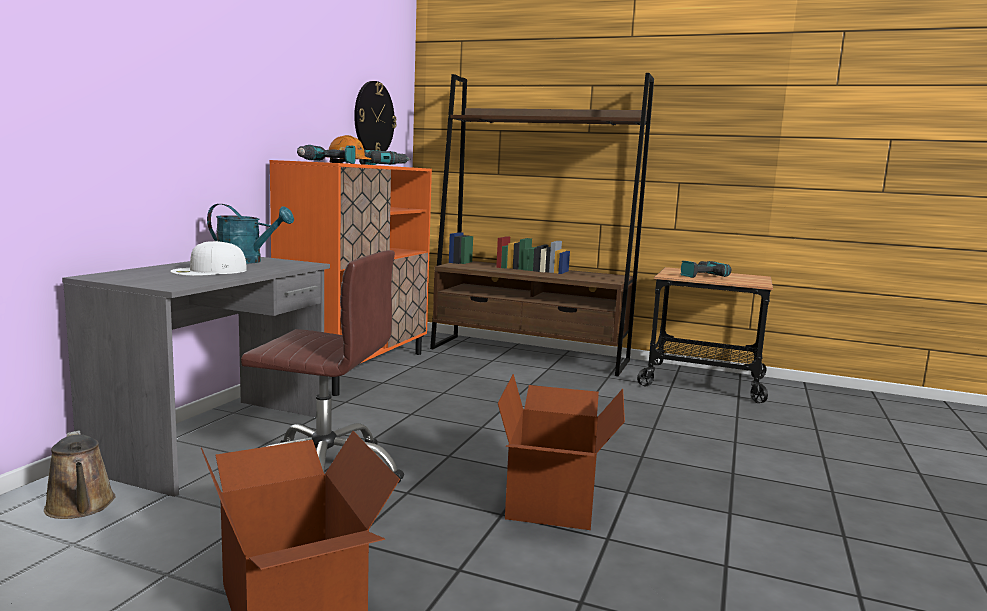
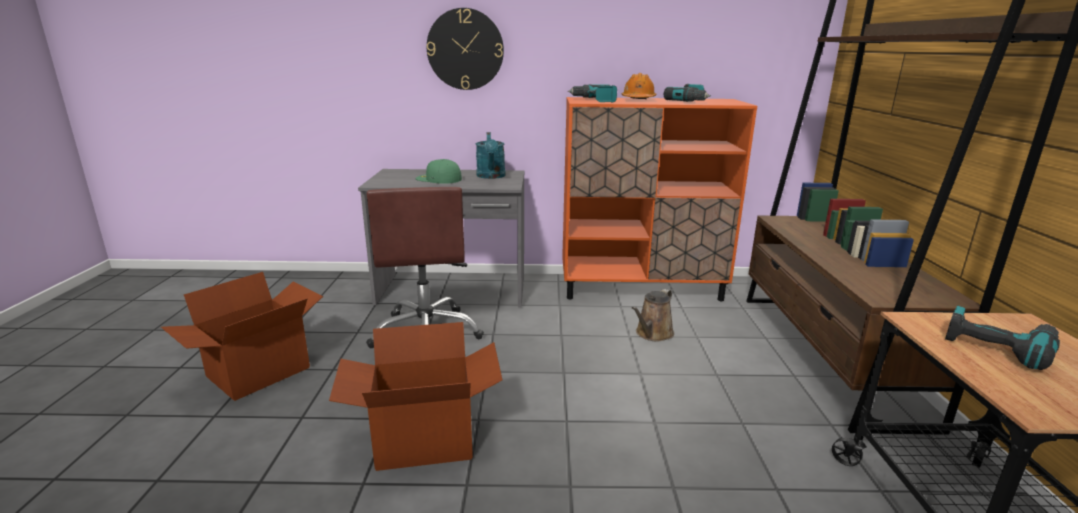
camera: 70 degrees right, 10 degrees up
(81, 507) = (353, 290): brown watering can -> brown watering can (652, 334)
(209, 271) = (438, 179): white cap -> green cap
(373, 118) = (742, 47): wall clock -> wall clock (465, 49)

